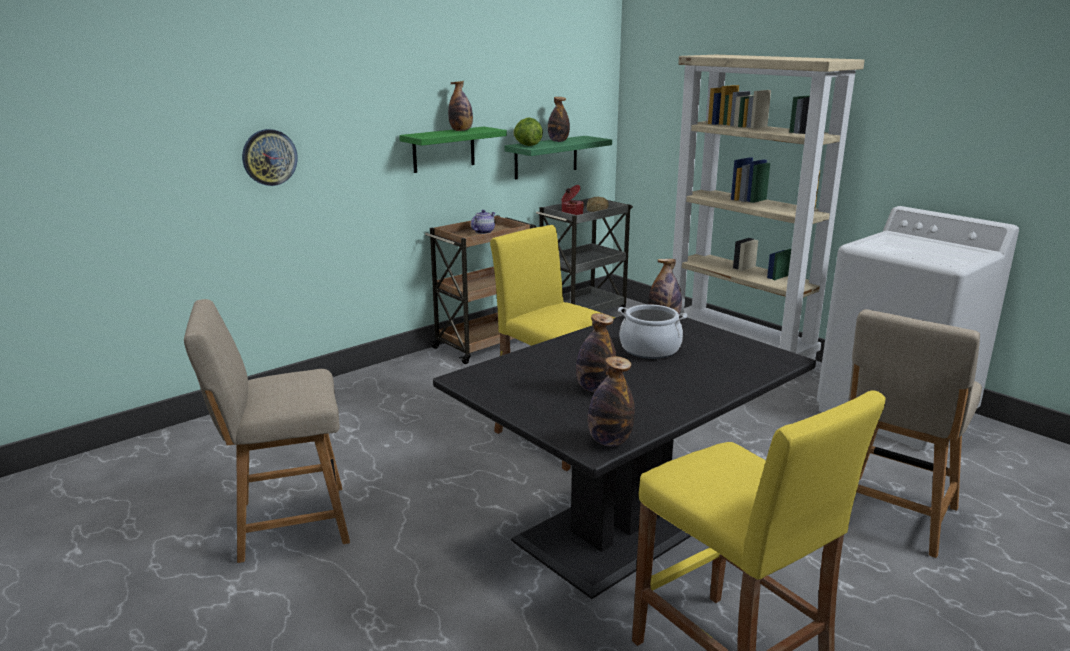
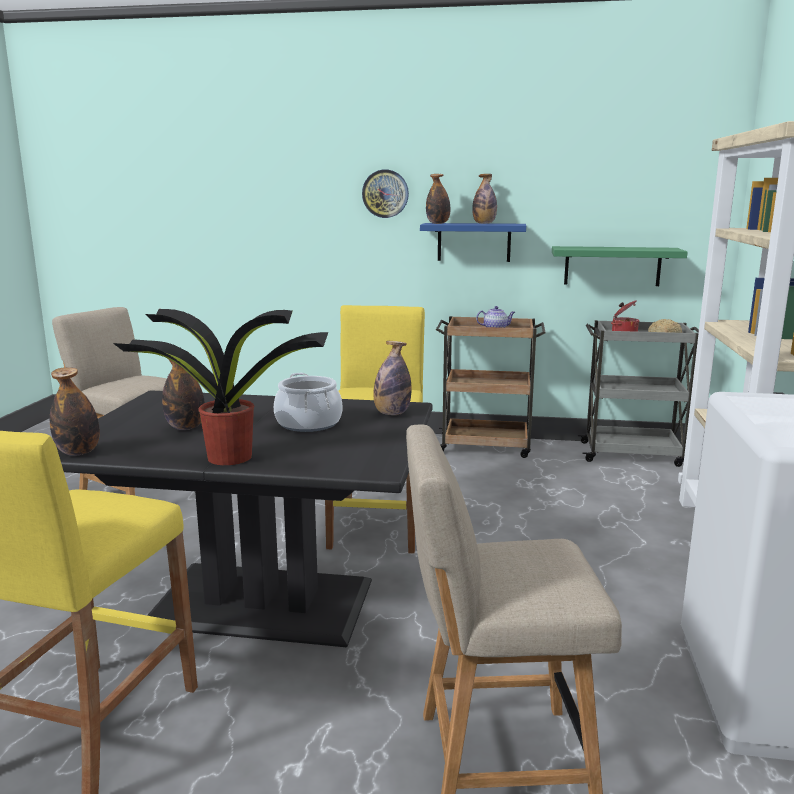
camera: 50 degrees right, 5 degrees down
(269, 157) = (301, 229): wall clock -> wall clock (385, 193)
(443, 149) = (474, 242): green shelf -> blue shelf
(527, 145) = (569, 247): lettuce -> none
(558, 141) = (618, 248): bottle -> bottle (438, 223)
(699, 392) = (227, 457): none -> potted plant

